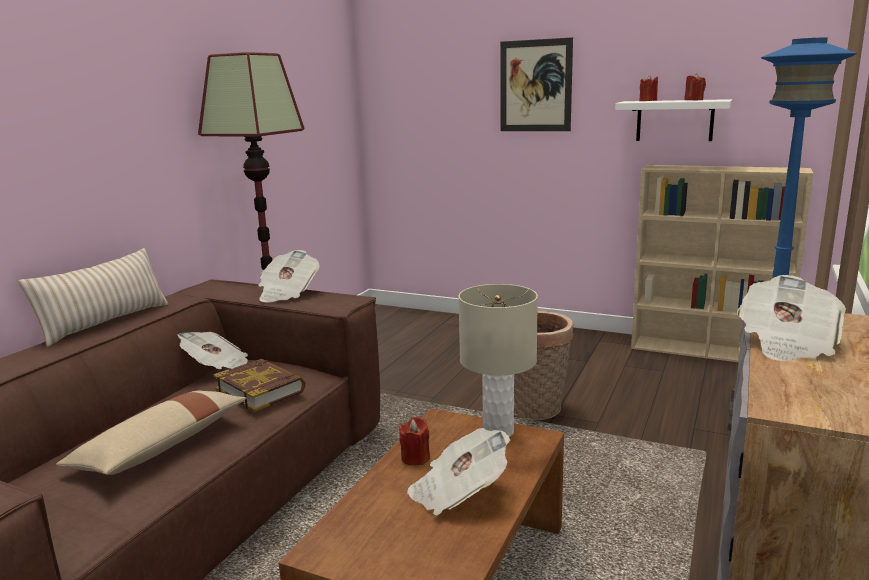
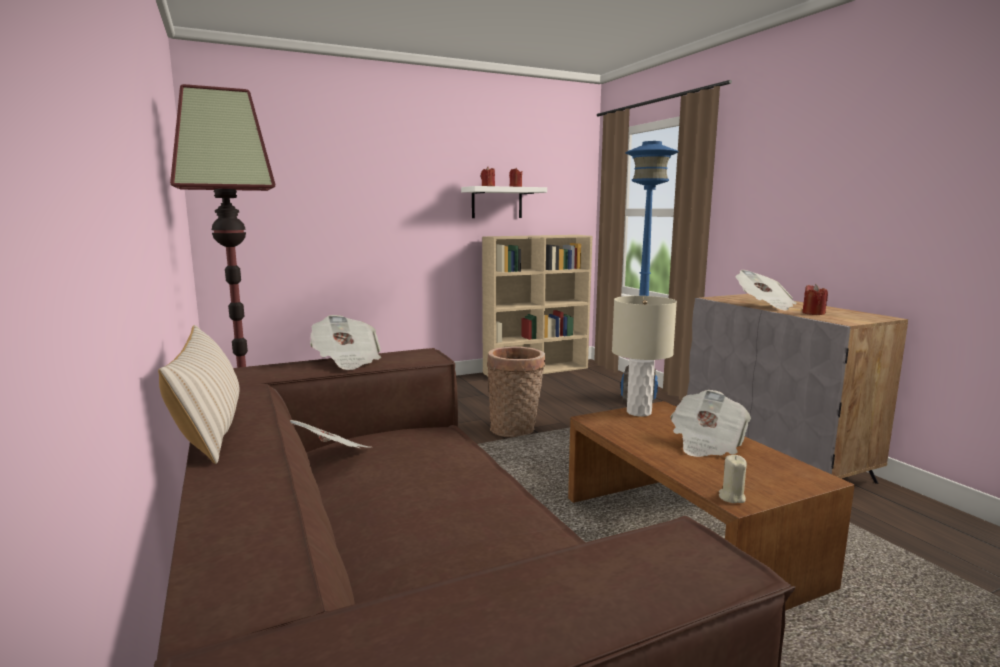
camera: 50 degrees left, 5 degrees down
(161, 446) = (465, 517): beige pillow -> none
(260, 390) = (426, 451): book -> none
(323, 545) = (731, 497): none -> beige candle
(415, 458) = (641, 440): red candle -> red candle (813, 313)
(535, 86) = (389, 171): picture -> none

